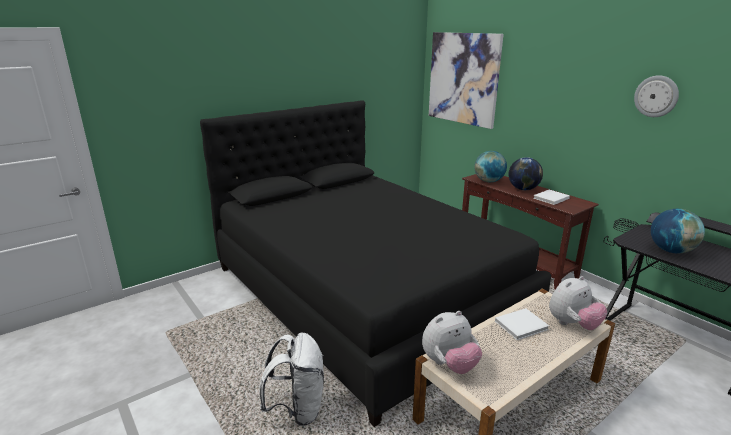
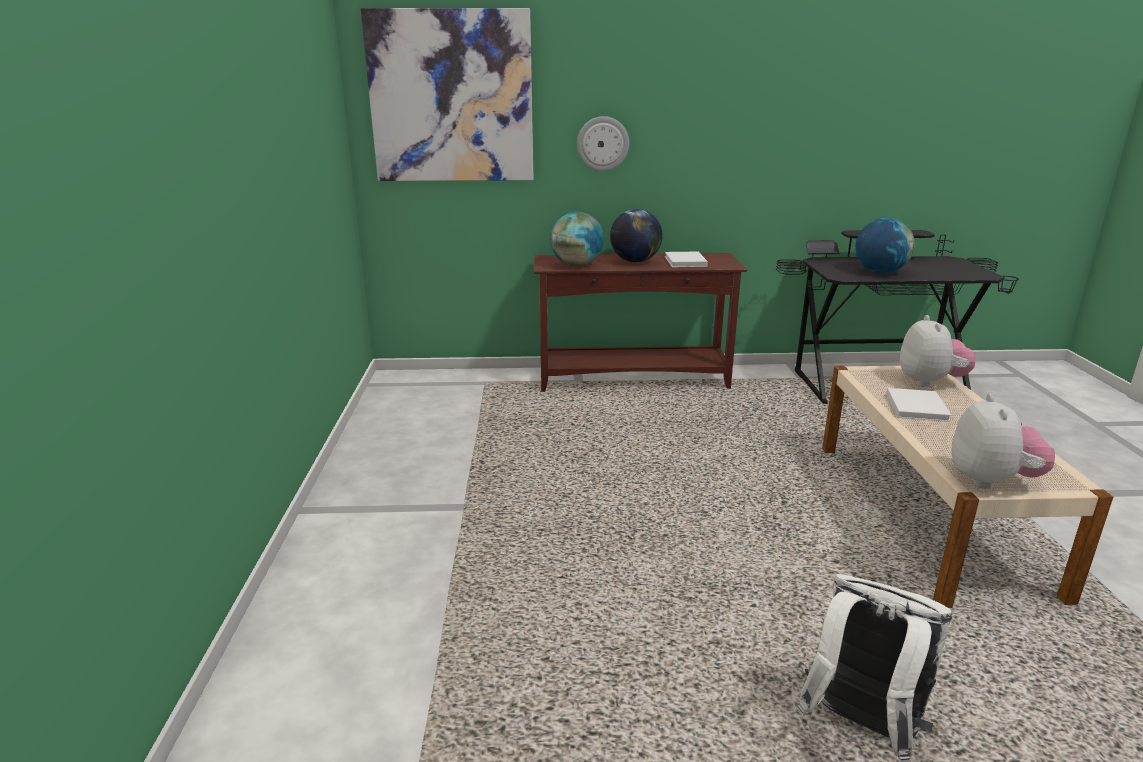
camera: 55 degrees left, 0 degrees up
(364, 293) = (576, 522): black bed -> none
(656, 96) = (785, 90): wall clock -> wall clock (602, 144)

